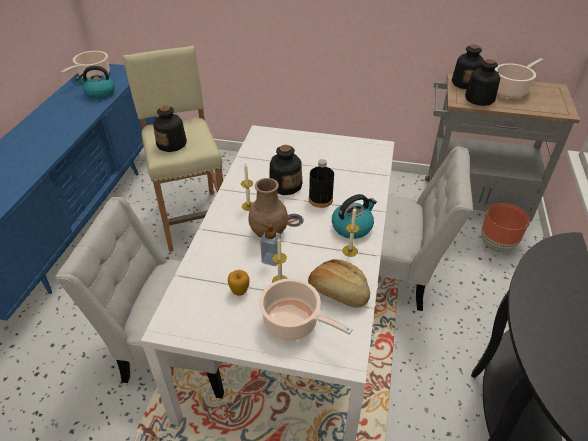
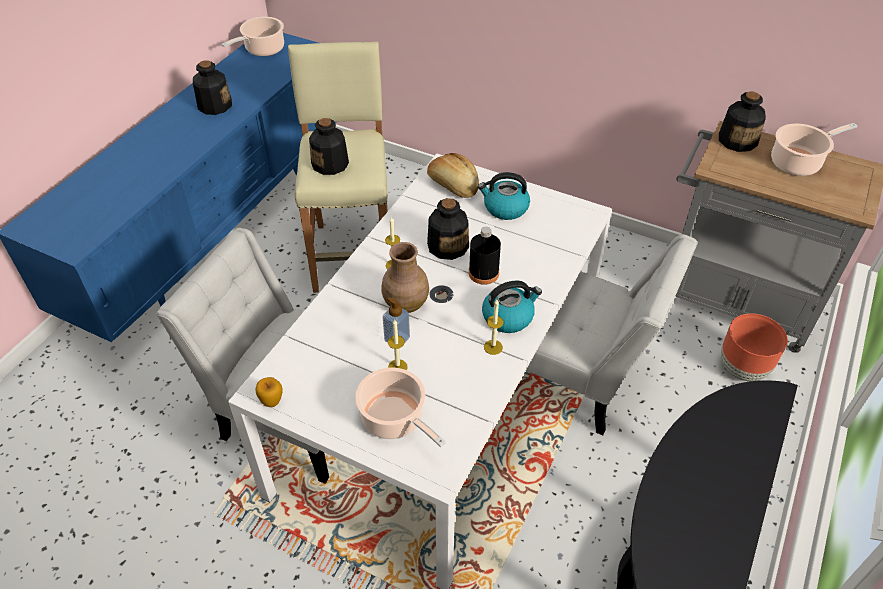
camera: 15 degrees right, 5 degrees up
(99, 93) = (264, 77): kettle -> kettle (505, 208)
(239, 291) = (348, 369): apple -> apple (271, 401)
(338, 293) = (459, 395): bread -> bread (453, 185)
(479, 99) = (744, 169): bottle -> bottle (214, 105)

